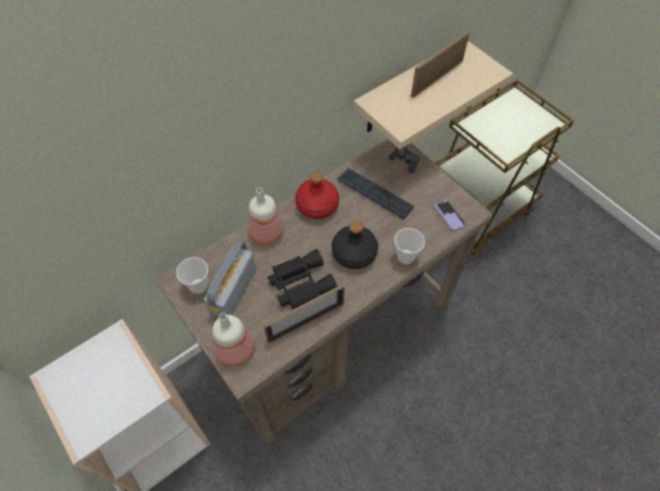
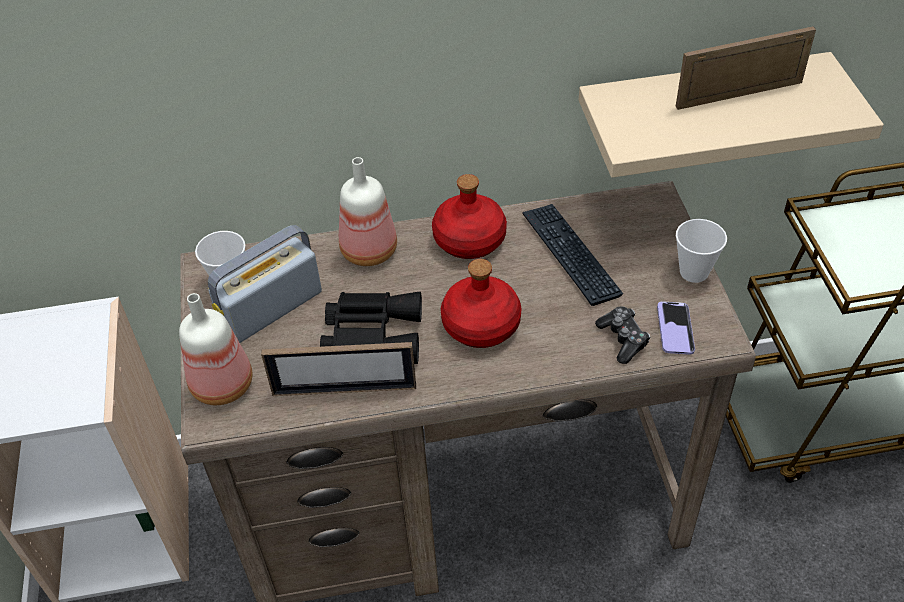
camera: 30 degrees right, 10 degrees down
(353, 253) = (480, 324): black bottle -> red bottle
(405, 161) = (652, 225): game controller -> game controller (623, 339)
(405, 256) = (560, 360): cup -> cup (694, 272)

